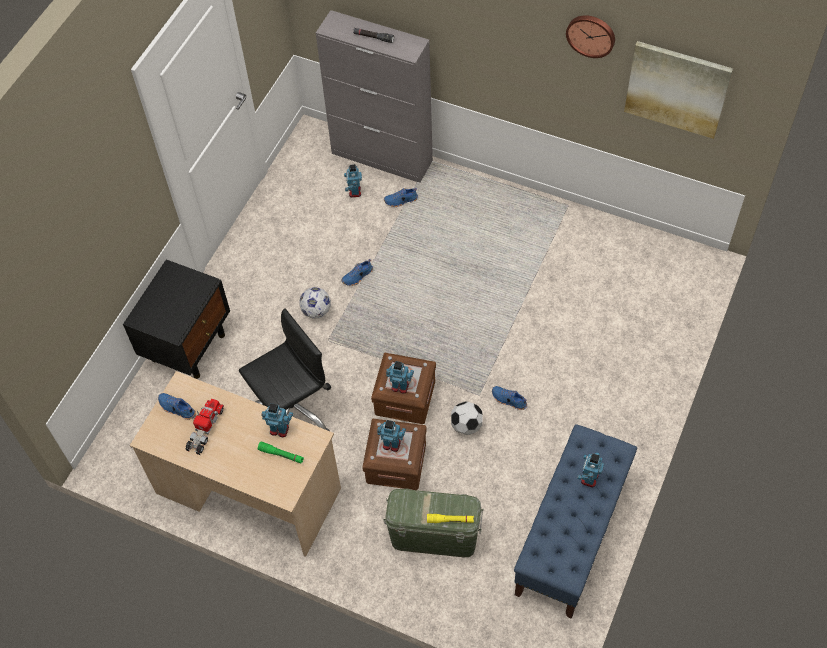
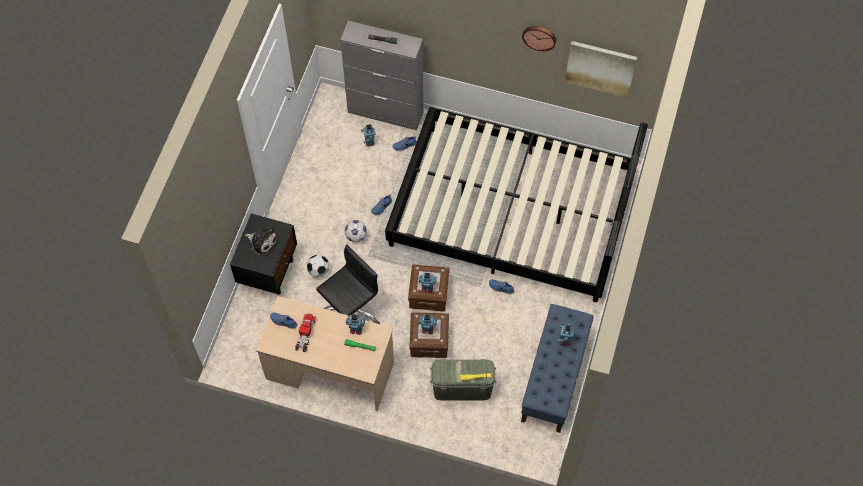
camera: 10 degrees left, 5 degrees up
(173, 298) = (262, 242): none -> plush toy
(466, 425) = (474, 309): football -> football (318, 271)
(536, 300) = (511, 213): none -> black bed

